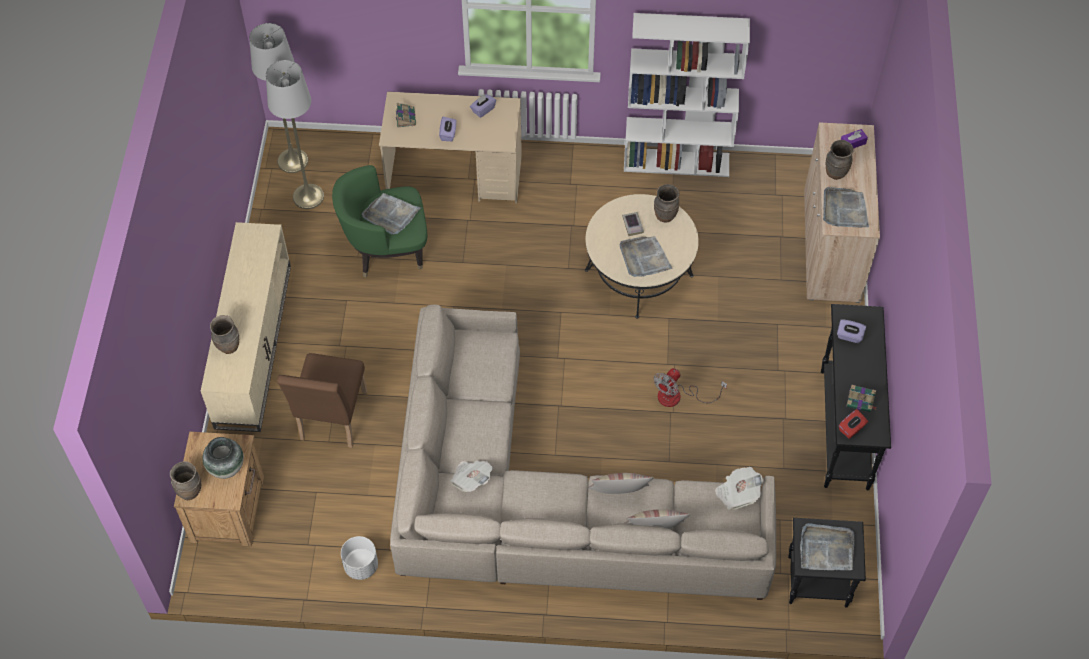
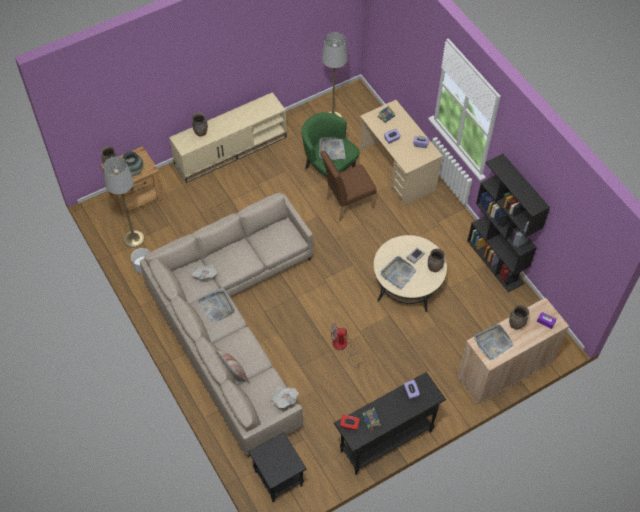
camera: 55 degrees right, 0 degrees up
(292, 161) = (348, 100): grey floor lamp -> grey floor lamp (134, 239)
(331, 421) = (212, 206): brown chair -> brown chair (346, 204)
(619, 495) = (244, 344): pillow -> none
(677, 162) = (496, 262): white bookcase -> black bookcase
(826, 549) = (275, 458): grey tray -> grey tray (217, 306)

